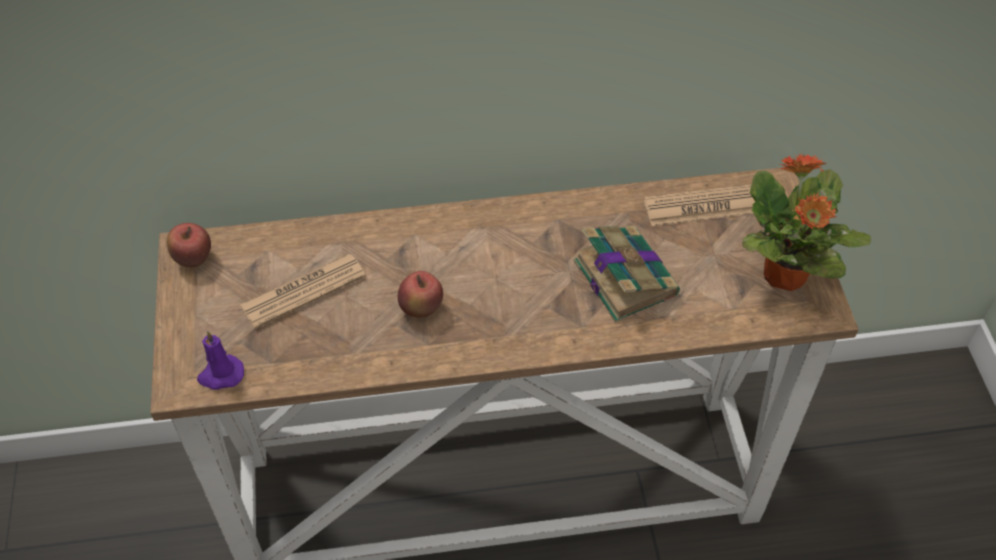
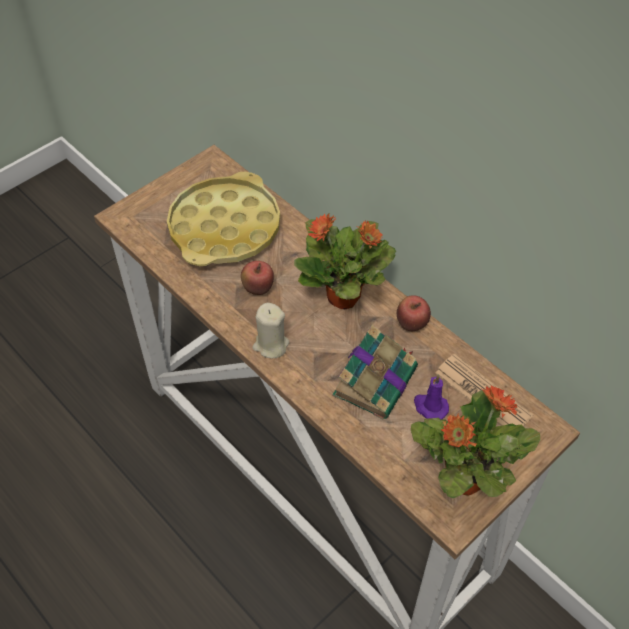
camera: 55 degrees right, 0 degrees up
(193, 259) = (207, 169): apple -> apple (411, 324)
(220, 375) = (139, 228): purple candle -> purple candle (430, 407)
(303, 291) = (225, 228): newspaper -> yellow tray
(499, 241) = (344, 297): none -> potted plant
(508, 339) = (270, 345): none -> beige candle

